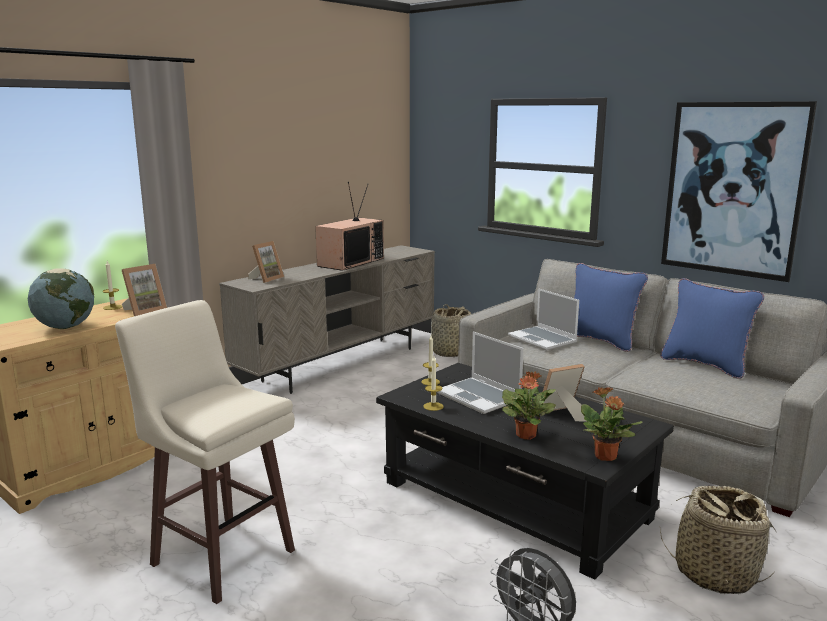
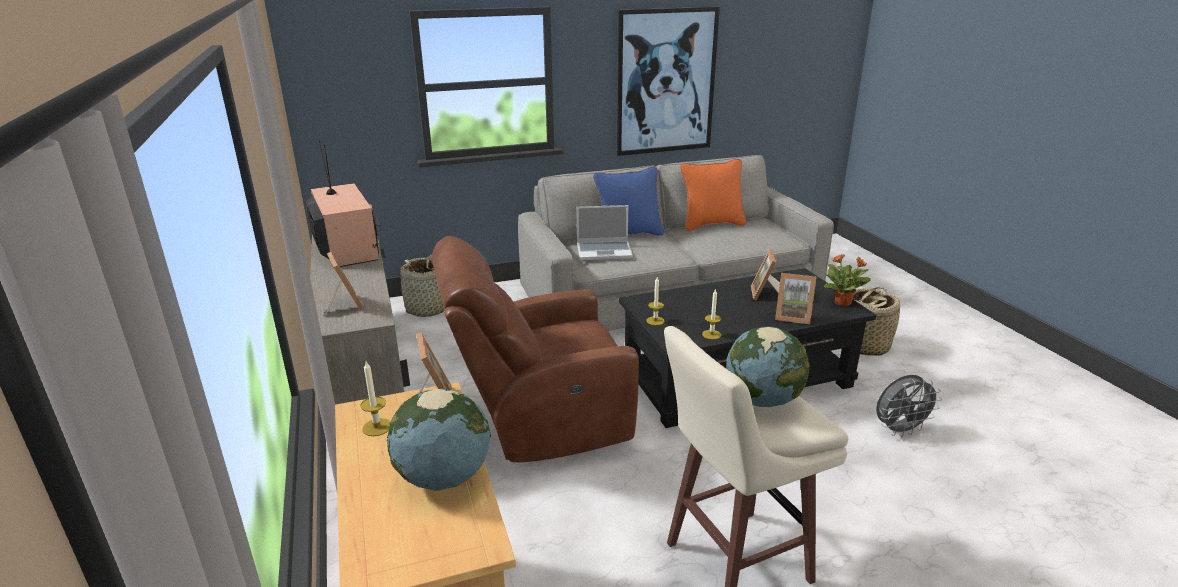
camera: 60 degrees left, 10 degrees up
(233, 397) = (763, 400): none -> globe
(345, 430) = (540, 421): none -> brown armchair
(480, 397) = (707, 311): laptop -> none
(526, 435) = (792, 316): potted plant -> picture frame
(705, 365) = (711, 224): blue pillow -> orange pillow

